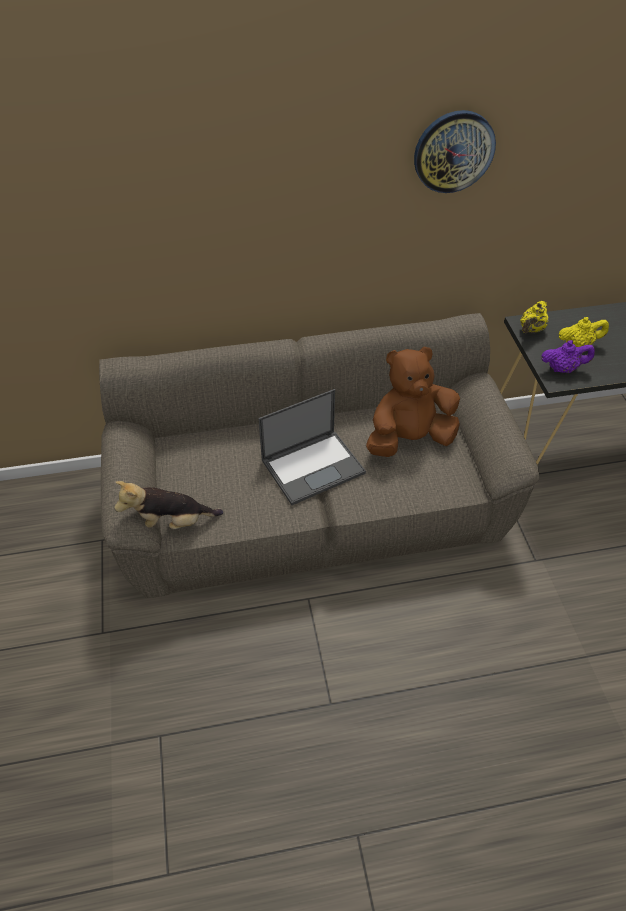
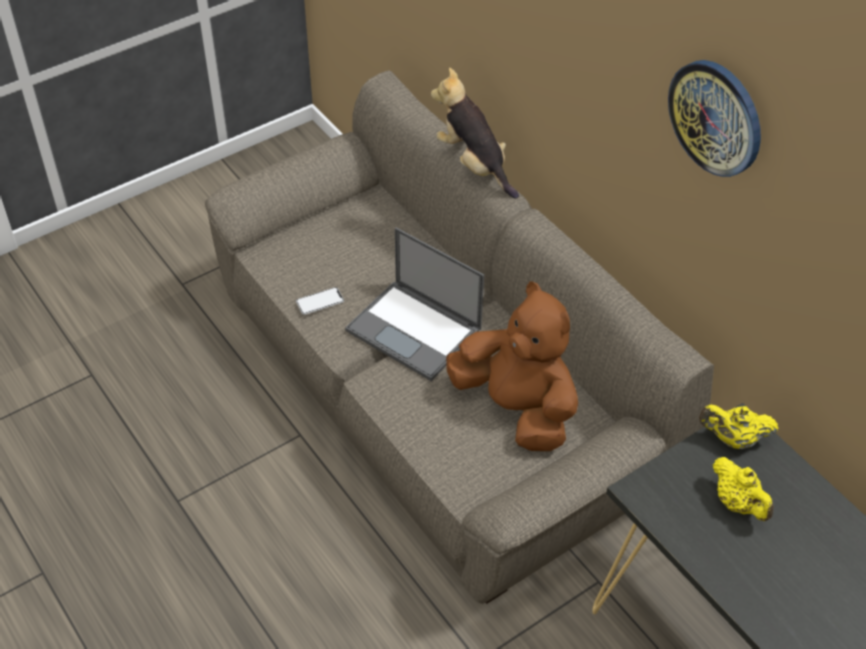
camera: 65 degrees right, 0 degrees up
(171, 524) = (270, 245): plush toy -> plush toy (474, 165)
(253, 511) = (320, 302): none -> phone
(562, 369) = (669, 494): purple teapot -> none

